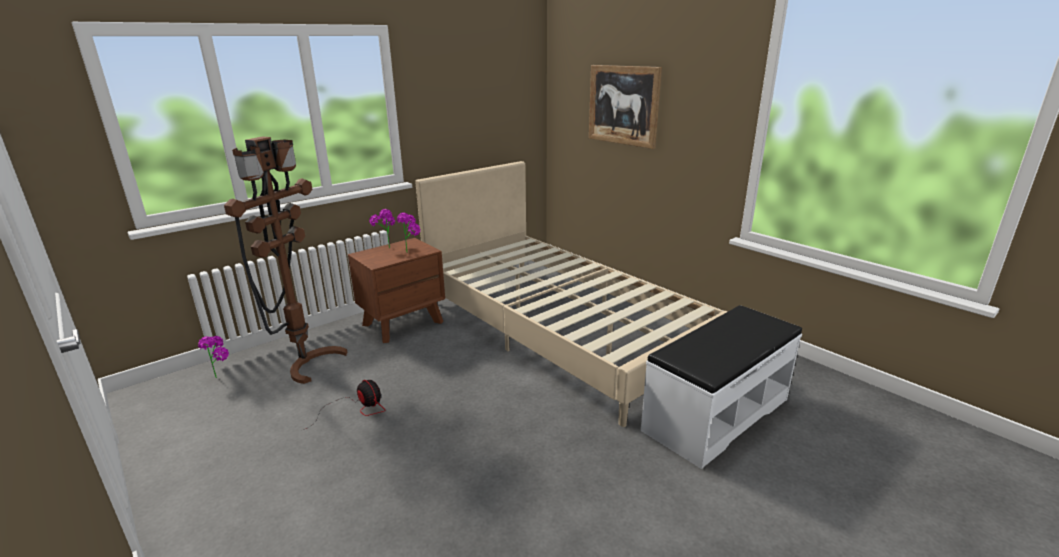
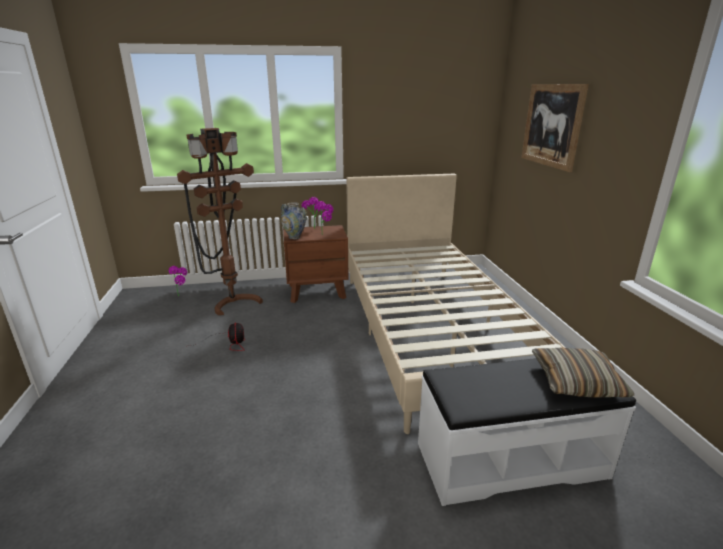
camera: 30 degrees right, 0 degrees up
(378, 262) = (294, 237): none -> vase
(758, 327) = (576, 381): none -> pillow

